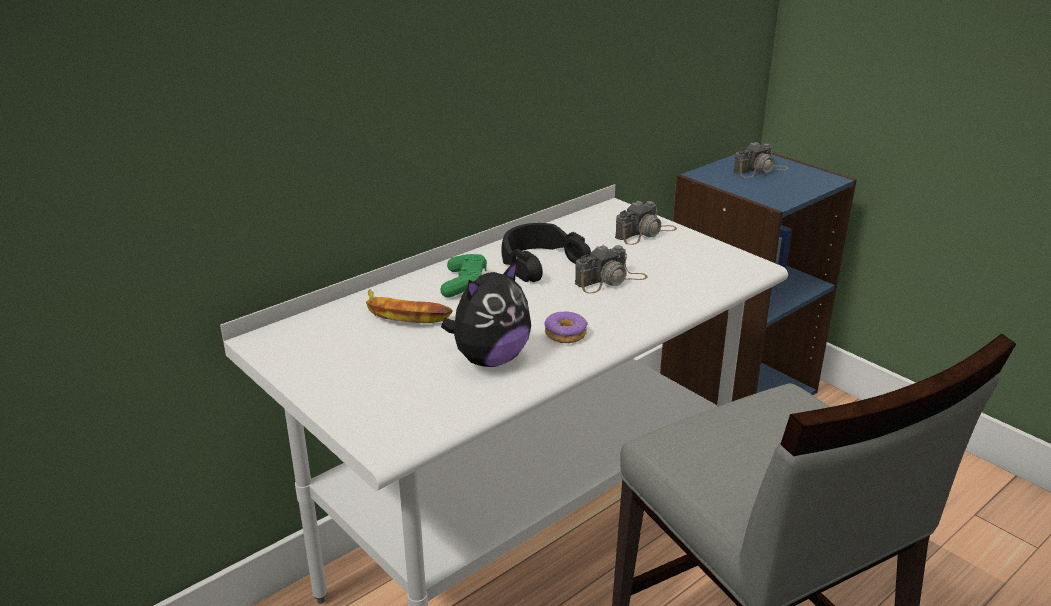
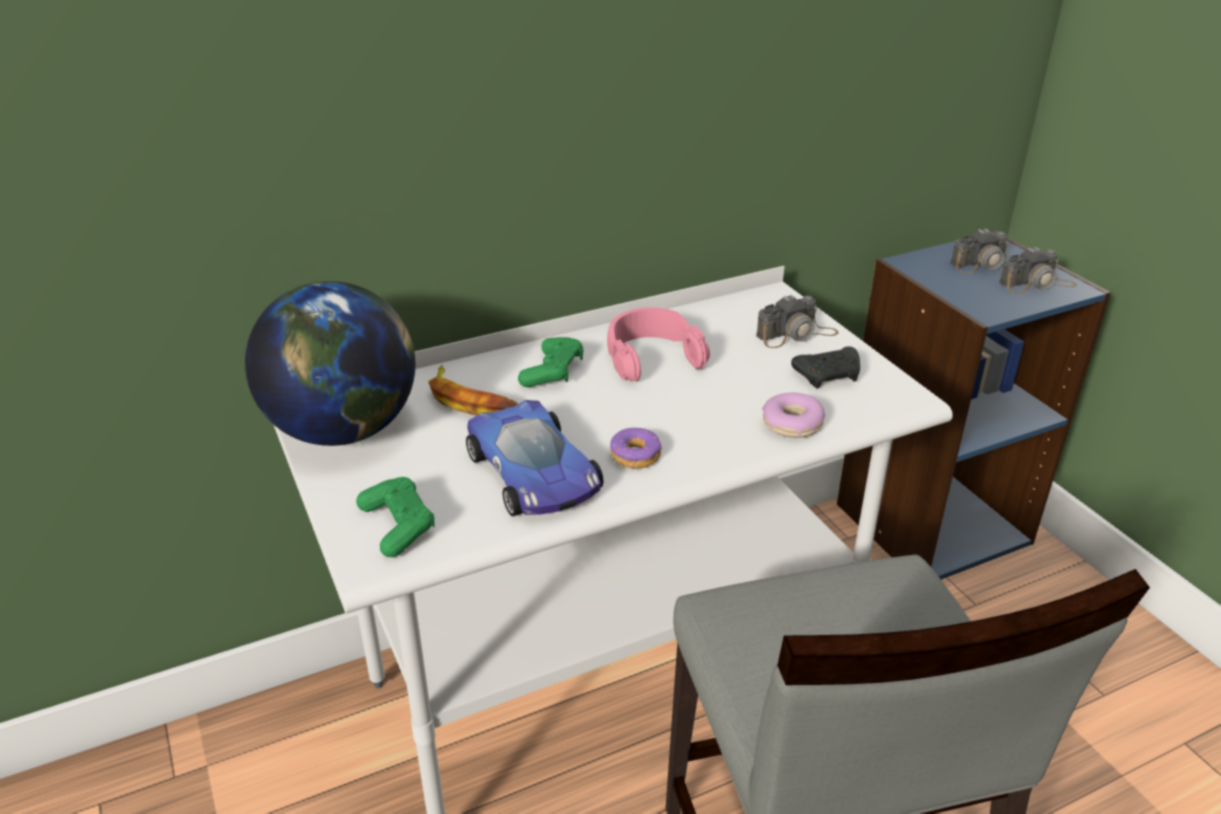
camera: 15 degrees right, 5 degrees up
(305, 350) = (344, 429): none -> globe
(394, 414) = (398, 525): none -> green game controller
(489, 359) = (534, 474): plush toy -> toy car
(540, 262) = (652, 357): black headphones -> pink headphones
(611, 280) = (723, 392): camera -> camera (1037, 284)
(676, 295) = (792, 424): none -> donut
(685, 258) = (829, 376): none -> black game controller

